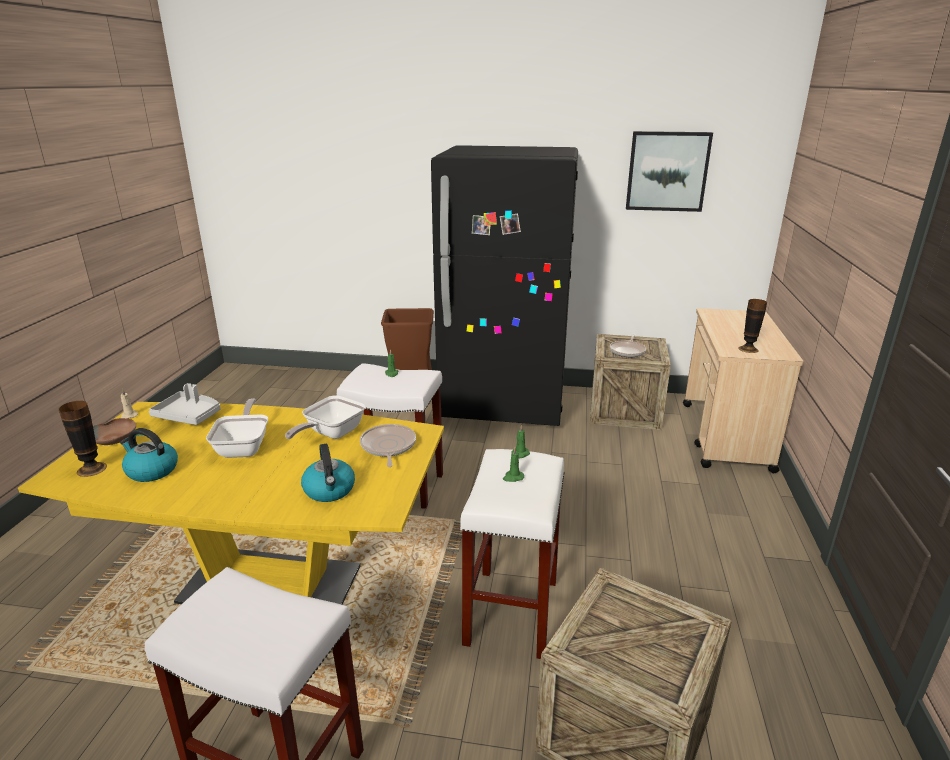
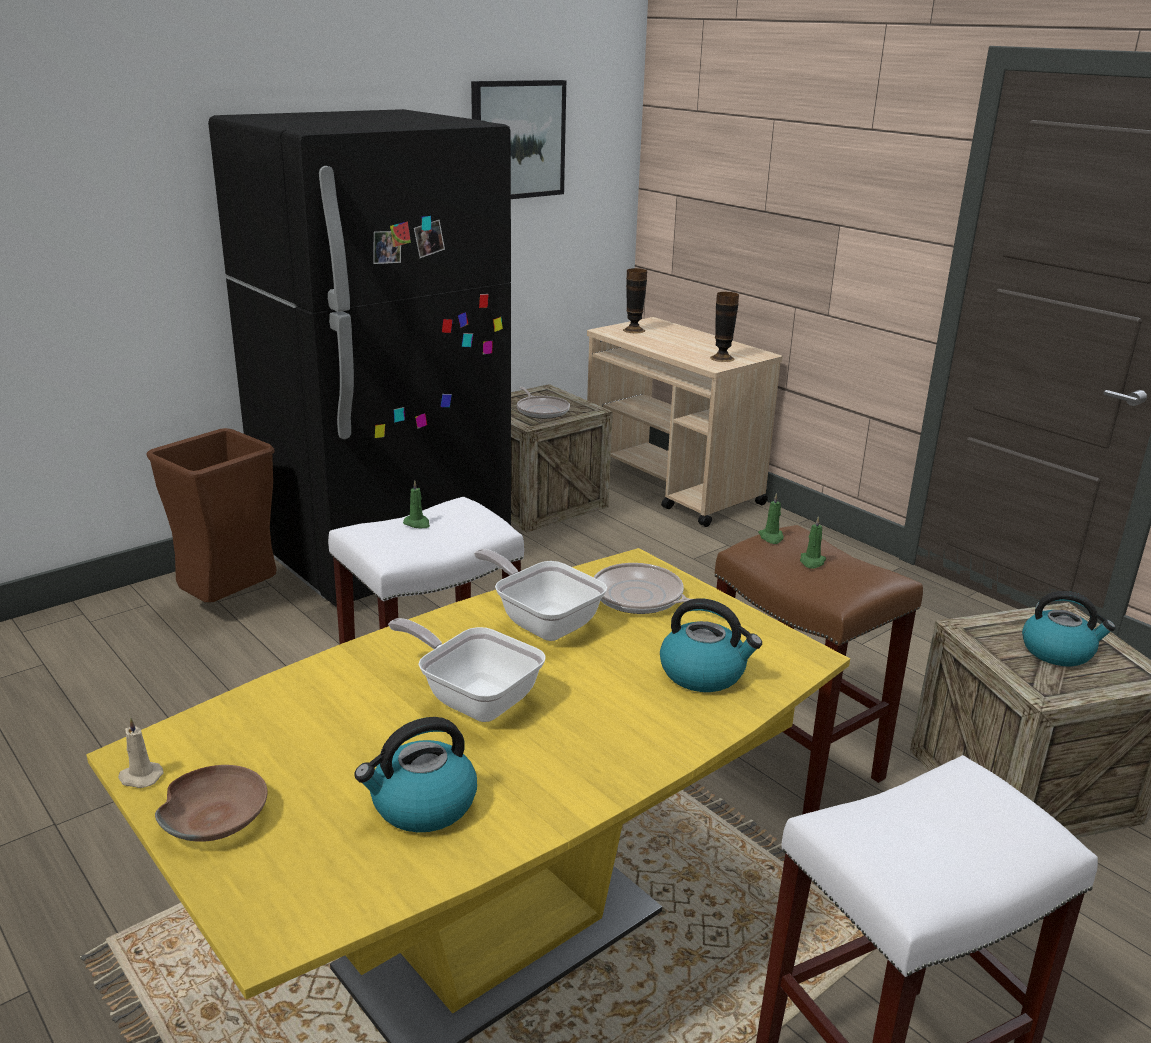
camera: 50 degrees left, 0 degrees up
(91, 469) = (311, 872): vase -> vase (634, 330)
(189, 415) = (263, 715): grey tray -> none
(331, 434) = (542, 621): frying pan -> frying pan turned 150 degrees clockwise
(512, 613) = (793, 762): white stool -> brown stool
(640, 637) = (1058, 652): none -> kettle

